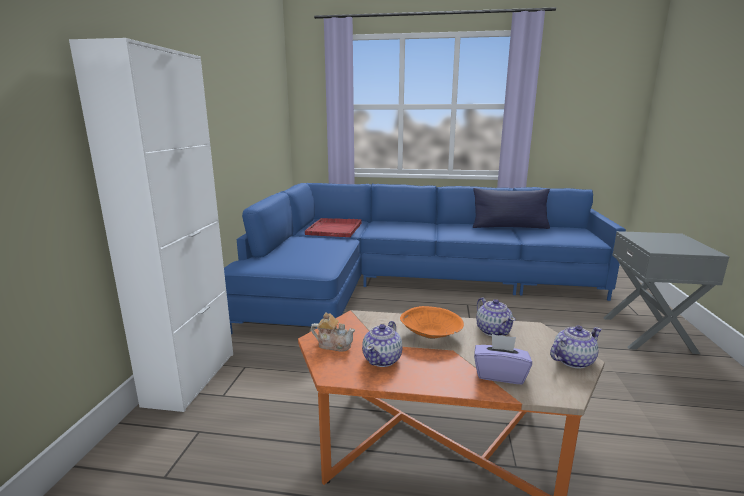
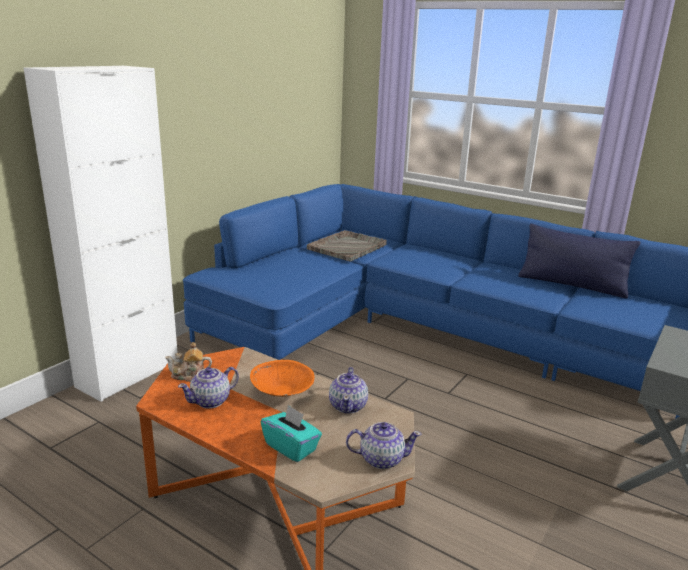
camera: 25 degrees right, 5 degrees up
(333, 344) = (189, 375): teapot -> teapot turned 135 degrees clockwise
(335, 228) = (347, 247): red tray -> grey tray
(499, 374) = (291, 447): purple tissue box -> turquoise tissue box

